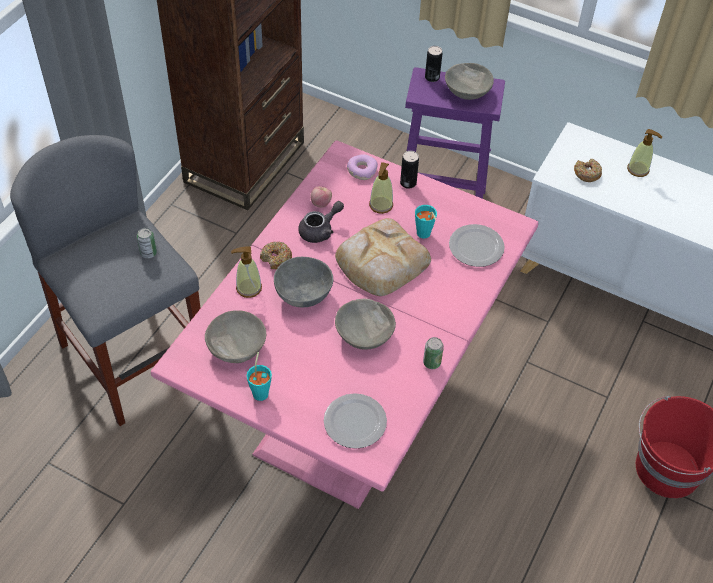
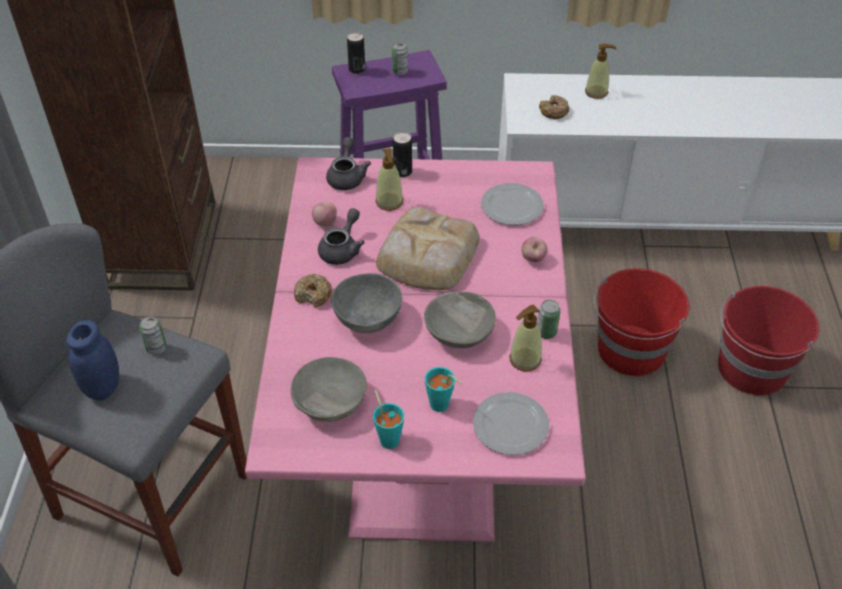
camera: 25 degrees left, 5 degrees down
(97, 268) = (103, 387): none -> blue jar
(248, 288) = (302, 336): soap dispenser -> soap dispenser (525, 359)
(362, 170) = (347, 176): donut -> grey teapot
(424, 235) = (453, 214): turquoise cup -> turquoise cup (442, 407)
(462, 298) = (533, 259): none -> apple
(466, 91) = (400, 71): grey bowl -> can
(569, 407) = (630, 351): none -> red bucket

